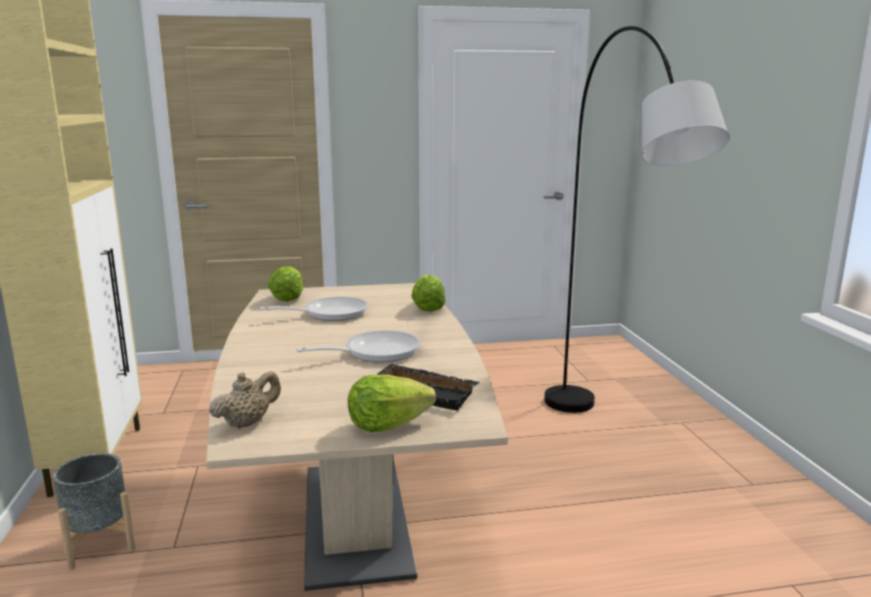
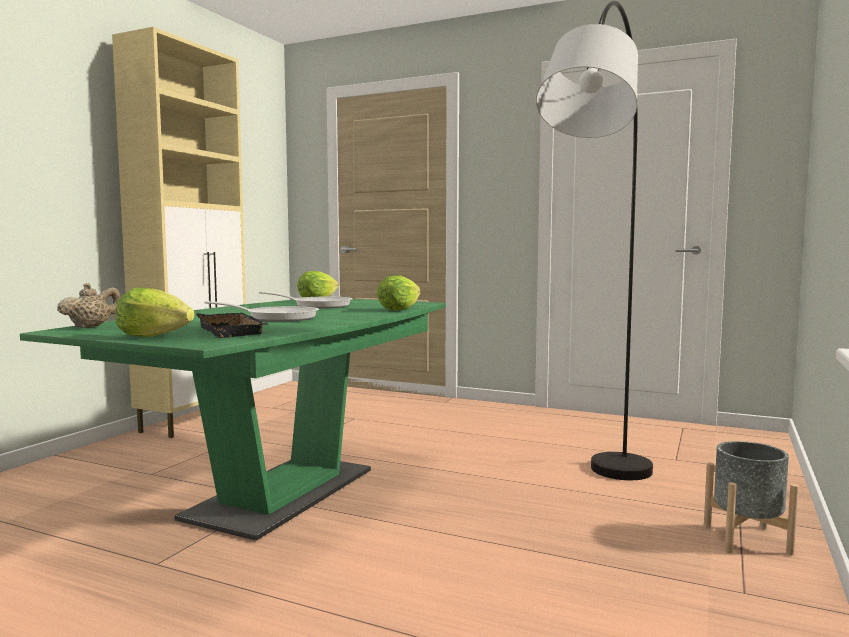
camera: 35 degrees right, 10 degrees down
(99, 544) = (120, 460): grey planter -> grey planter (746, 539)
(247, 423) = (91, 327): beige teapot -> beige teapot turned 45 degrees counterclockwise
(355, 519) = (282, 493): beige dining table -> green dining table

